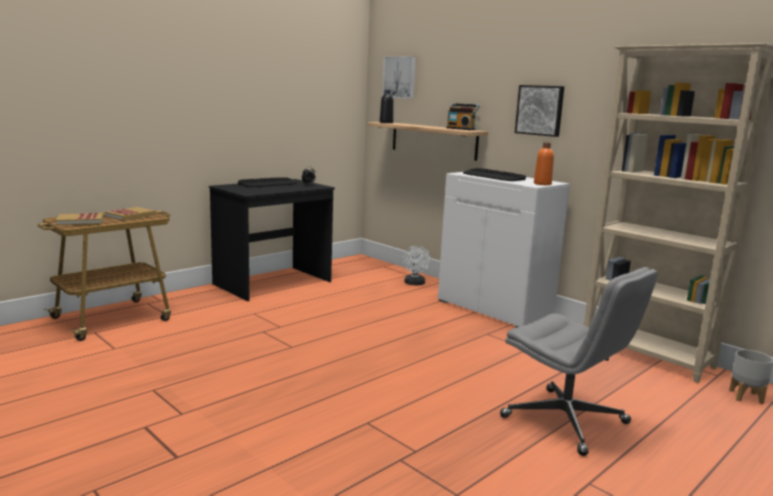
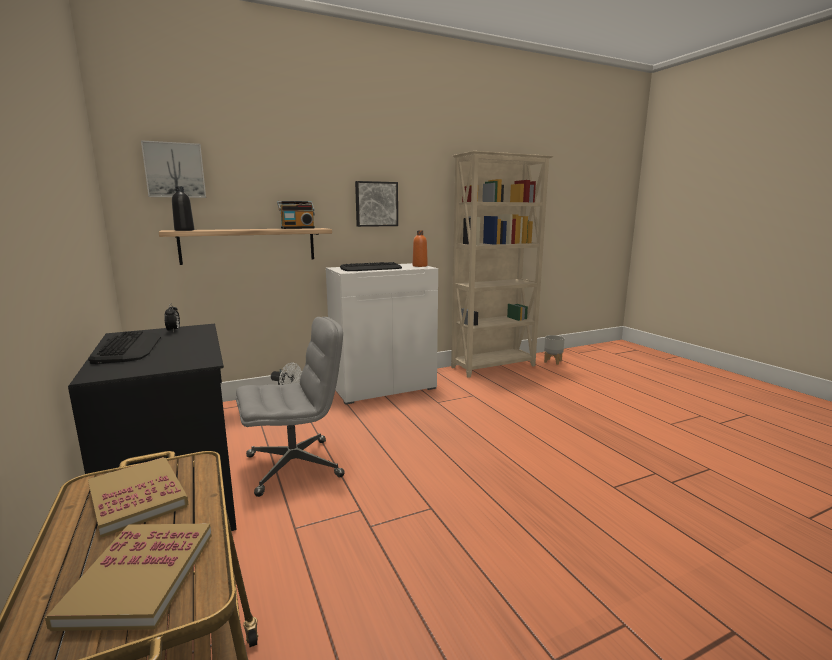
camera: 70 degrees left, 0 degrees up
(566, 421) = (592, 411): grey office chair -> grey office chair (295, 466)

